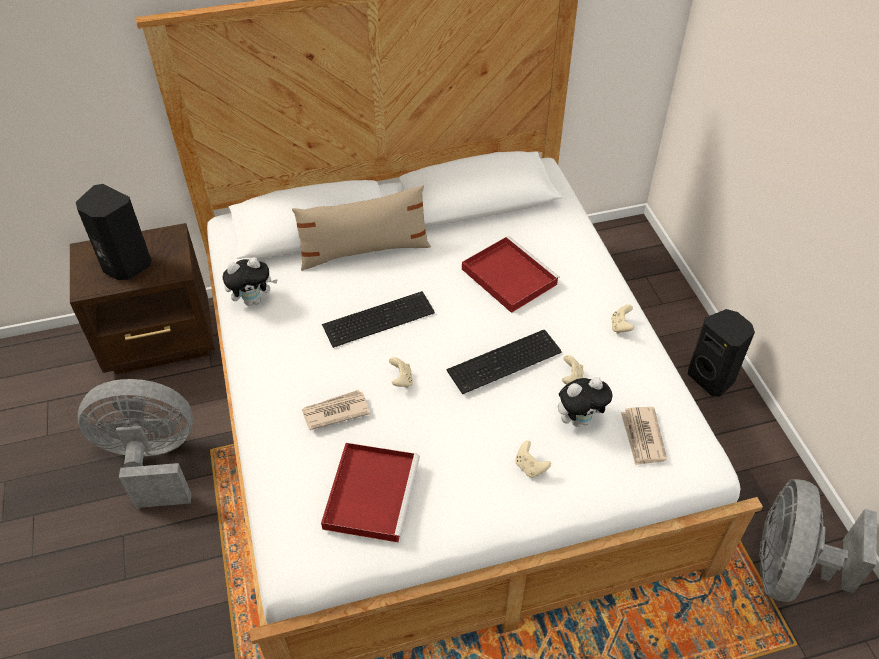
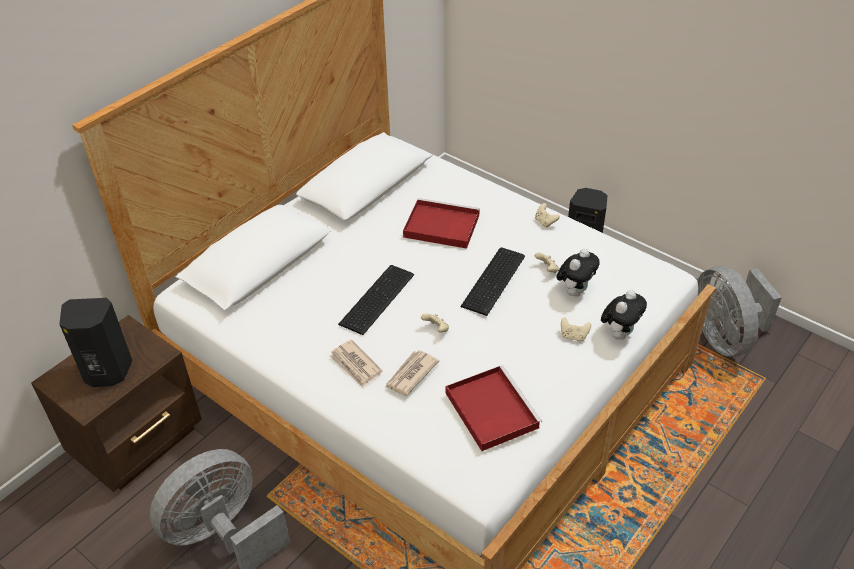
camera: 35 degrees left, 5 degrees down
(253, 300) = (263, 336): plush toy -> plush toy (619, 333)
(364, 251) = (316, 259): beige pillow -> none
(642, 437) = (622, 281): newspaper -> newspaper (355, 365)

